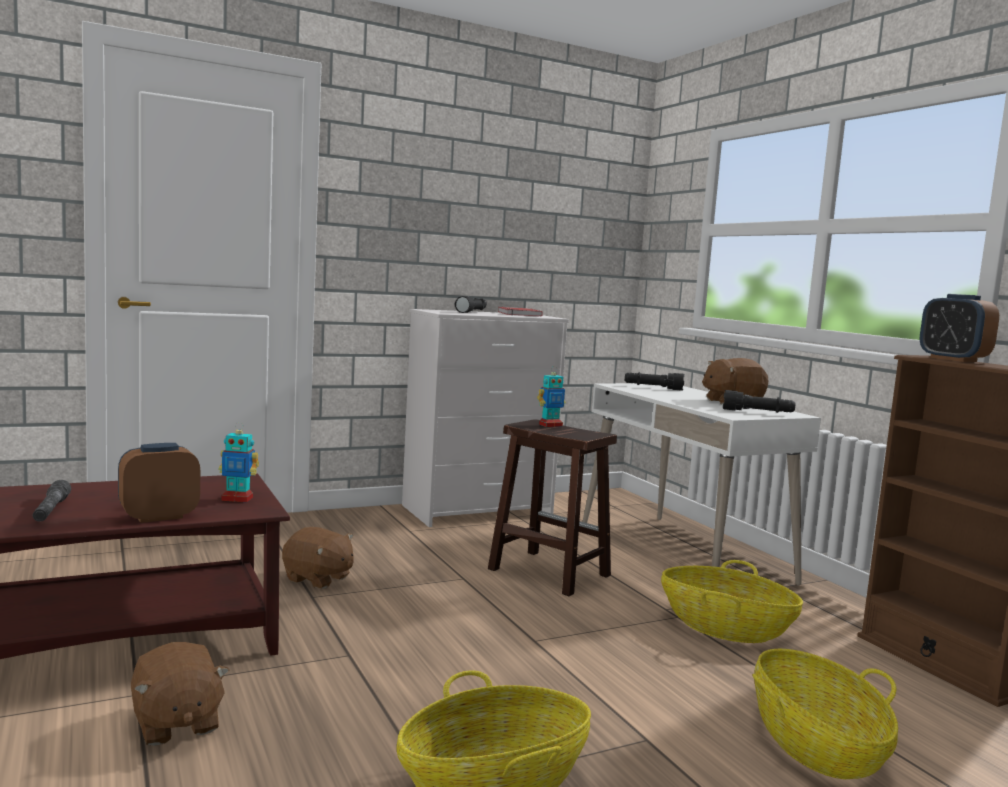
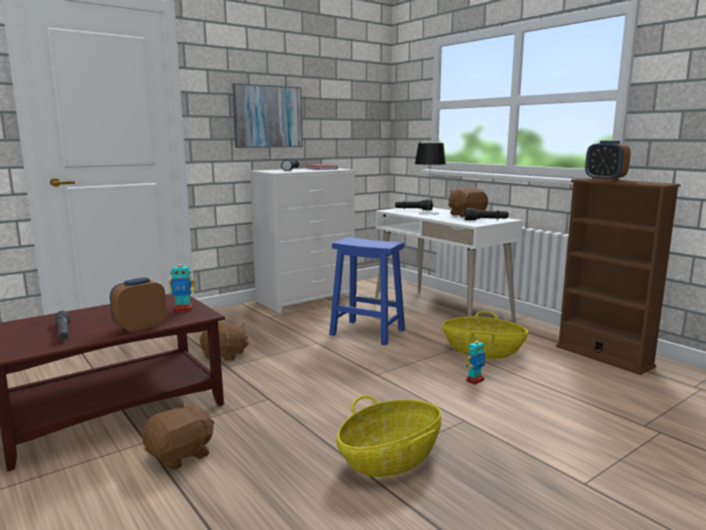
camera: 10 degrees left, 5 degrees up
(175, 724) = (181, 455): brown plush toy -> brown plush toy turned 90 degrees counterclockwise
(446, 232) = (267, 116): none -> picture
(547, 572) = (366, 332): brown stool -> blue stool
(550, 425) = (360, 240): toy robot -> toy robot (474, 380)
(672, 395) = (428, 213): none -> table lamp
(815, 744) = (555, 409): basket -> none

